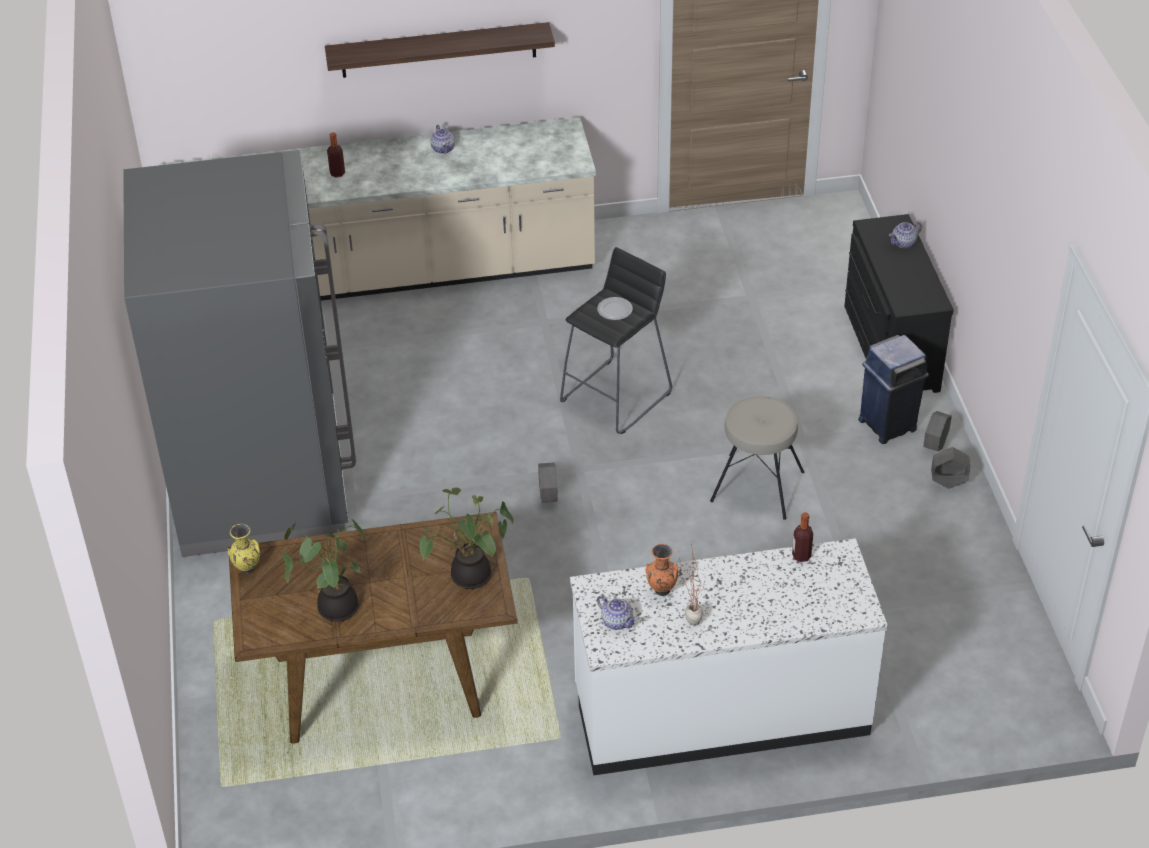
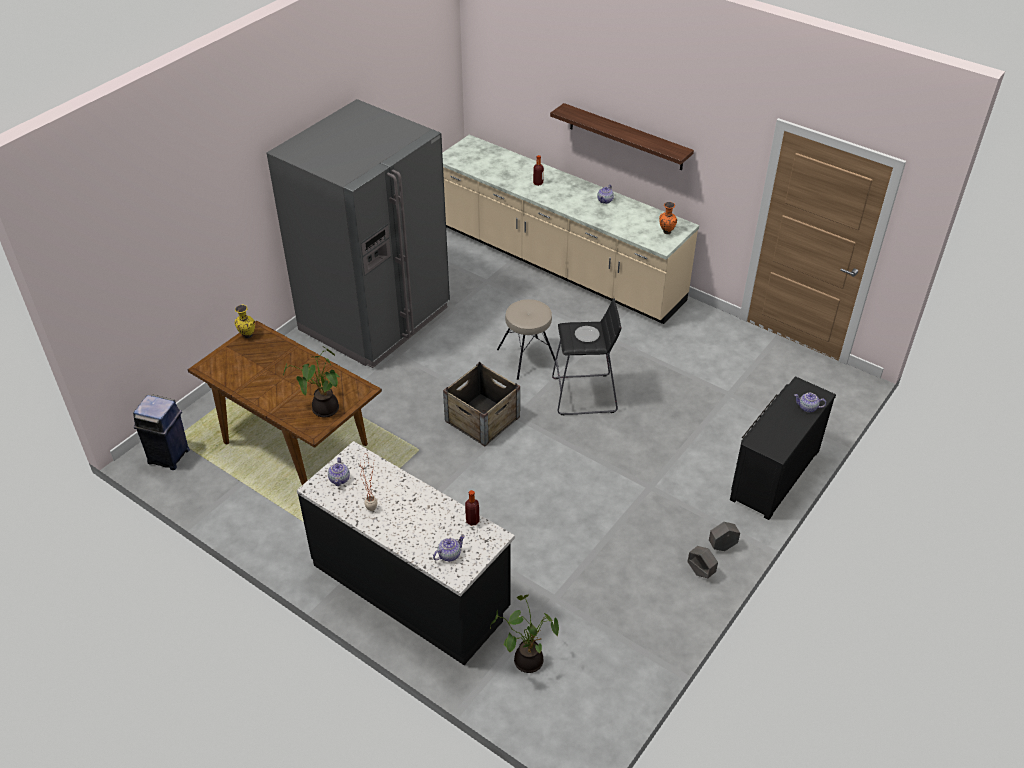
camera: 45 degrees right, 0 degrees up
(334, 607) = (253, 378): potted plant -> potted plant (527, 659)
(548, 497) = (482, 419): grey planter -> crate
(661, 592) = (380, 482): orange vase -> orange vase (666, 232)
(720, 711) = (411, 587): white counter -> black counter
(757, 485) = (592, 491): beige stool -> beige stool (528, 357)
(828, 602) = (449, 555): none -> teapot
(888, 424) = (711, 514): blue trash can -> blue trash can (169, 456)

